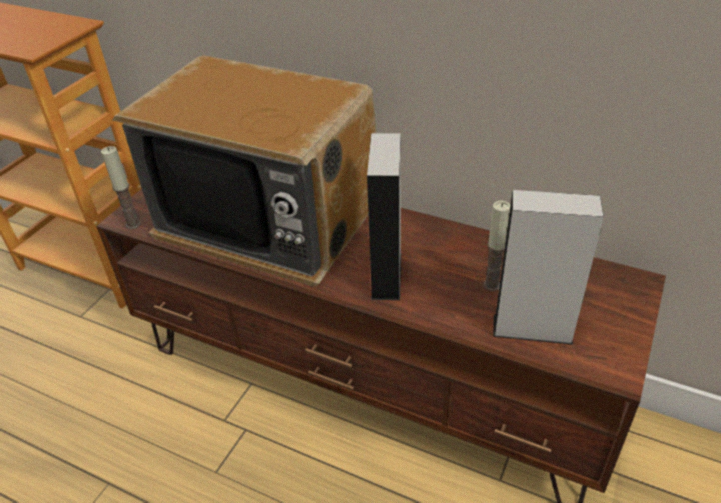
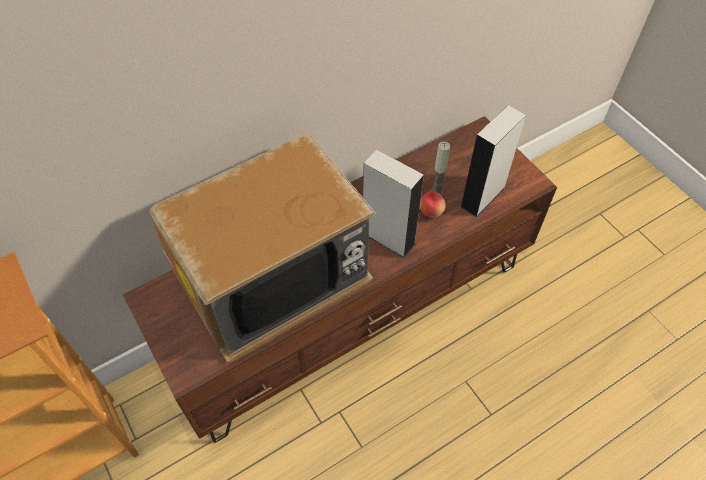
camera: 60 degrees left, 15 degrees up
(133, 224) = (199, 370): candle -> none
(457, 293) = (431, 213): none -> apple

